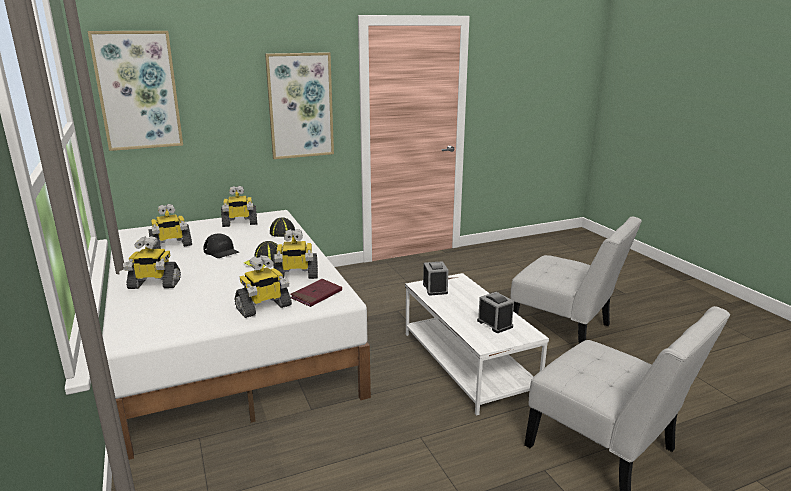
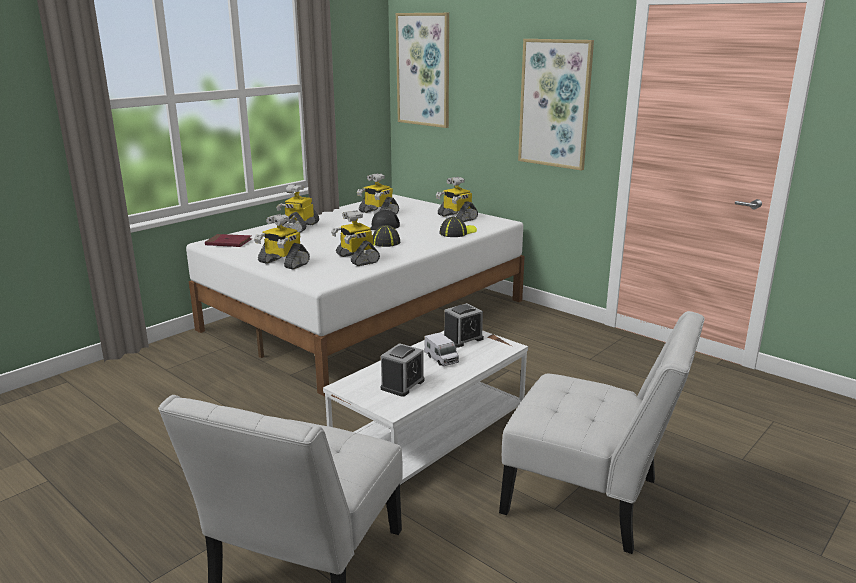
camera: 65 degrees right, 0 degrees up
(154, 284) = (299, 227): toy robot -> toy robot turned 45 degrees clockwise
(316, 295) = (321, 273): red book -> red book (228, 243)
(462, 302) = (441, 359): none -> toy truck
(565, 331) = (590, 500): white chair -> white chair turned 75 degrees counterclockwise

